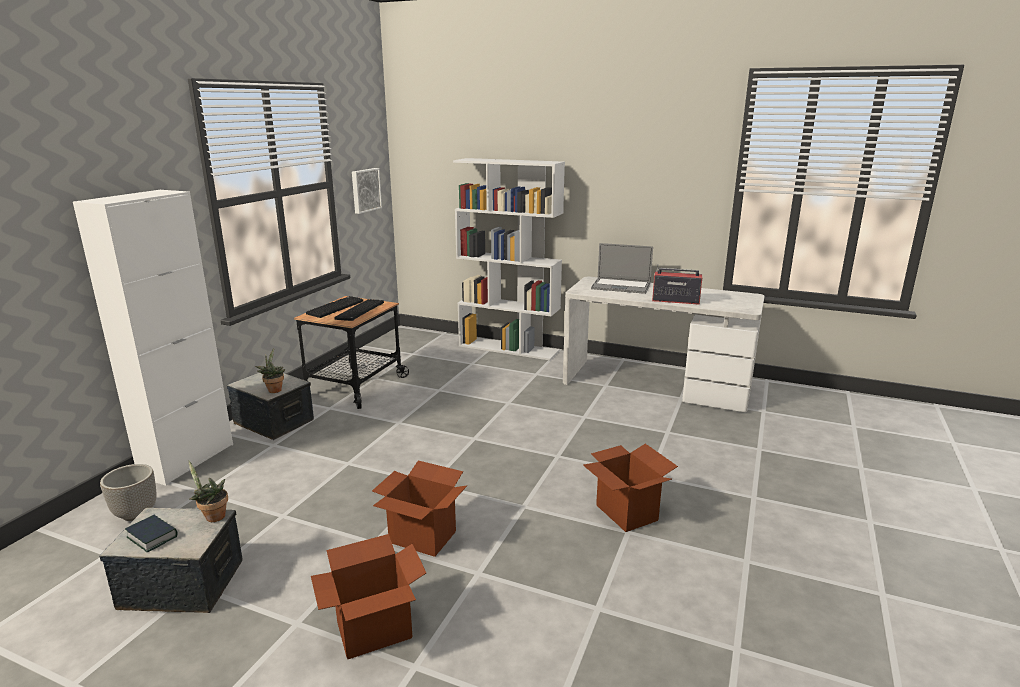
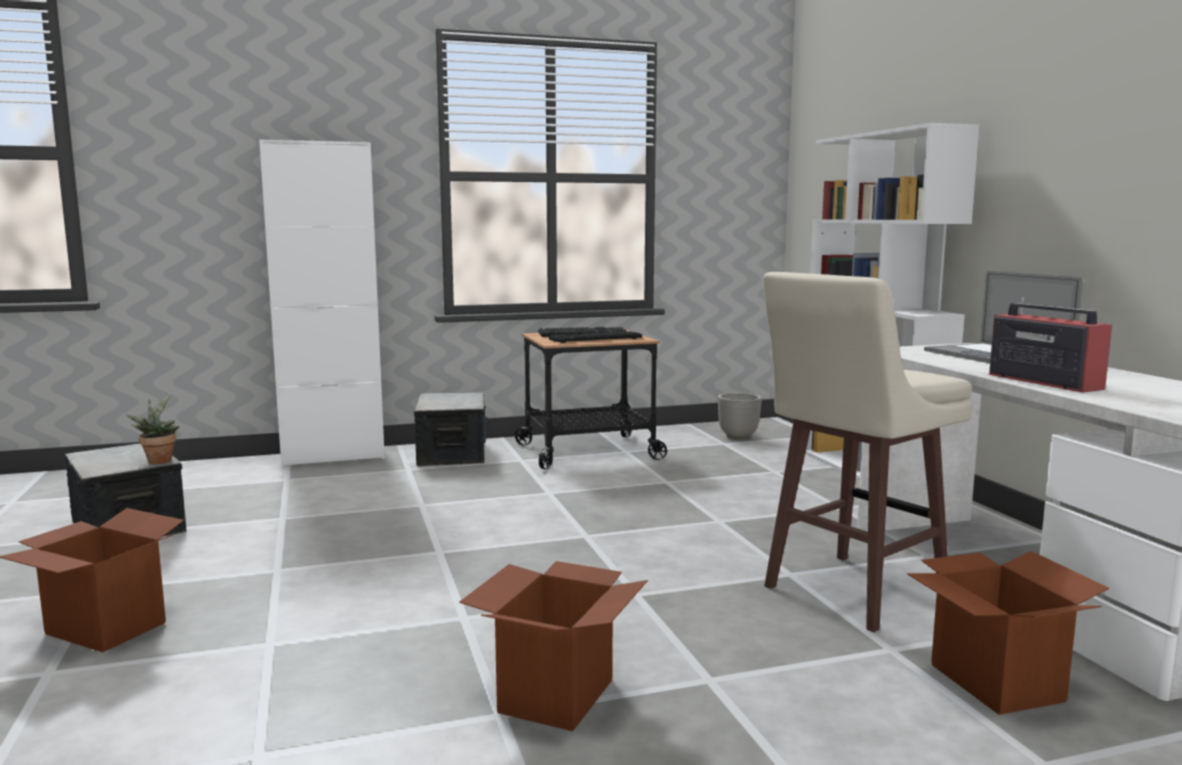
camera: 50 degrees right, 10 degrees down
(136, 513) = (225, 475): planter -> planter (738, 437)
(152, 537) = (106, 456): book -> none
(274, 390) = (439, 405): potted plant -> none
(365, 190) = (724, 197): picture -> none
(422, 537) = (315, 587): cardboard box -> cardboard box (995, 682)
(616, 414) = (850, 592): none -> beige stool

